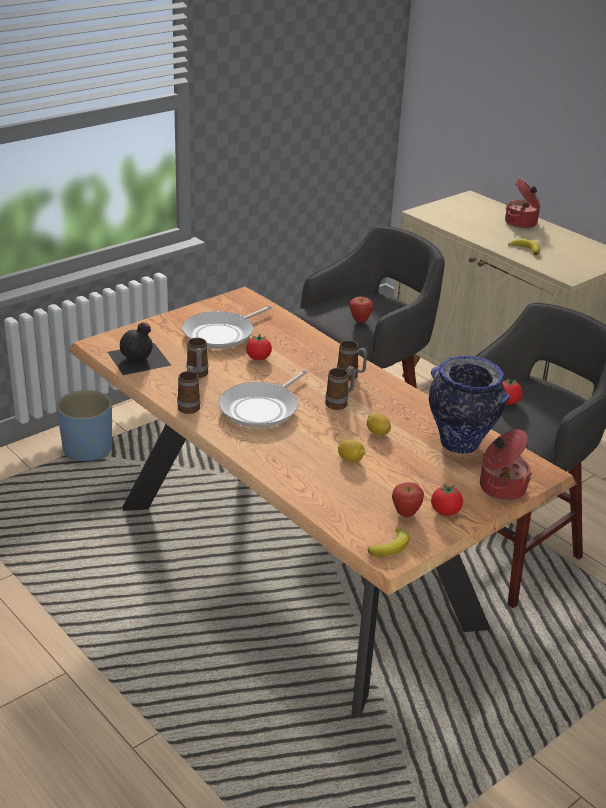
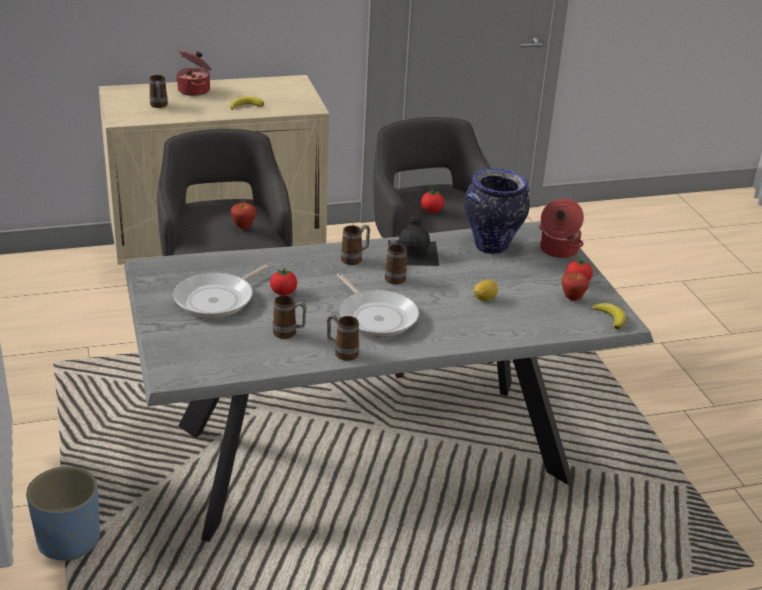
camera: 65 degrees left, 0 degrees up
(140, 358) = (226, 358): black bottle -> black bottle (414, 252)
(222, 334) = (218, 299): frying pan -> frying pan turned 60 degrees clockwise
(294, 565) = (372, 455): brown dining table -> grey dining table
(377, 433) = (453, 274): lemon -> none
(468, 218) = (158, 106): none -> mug

